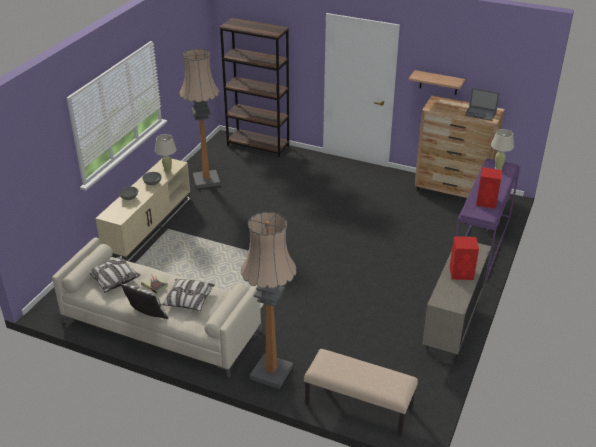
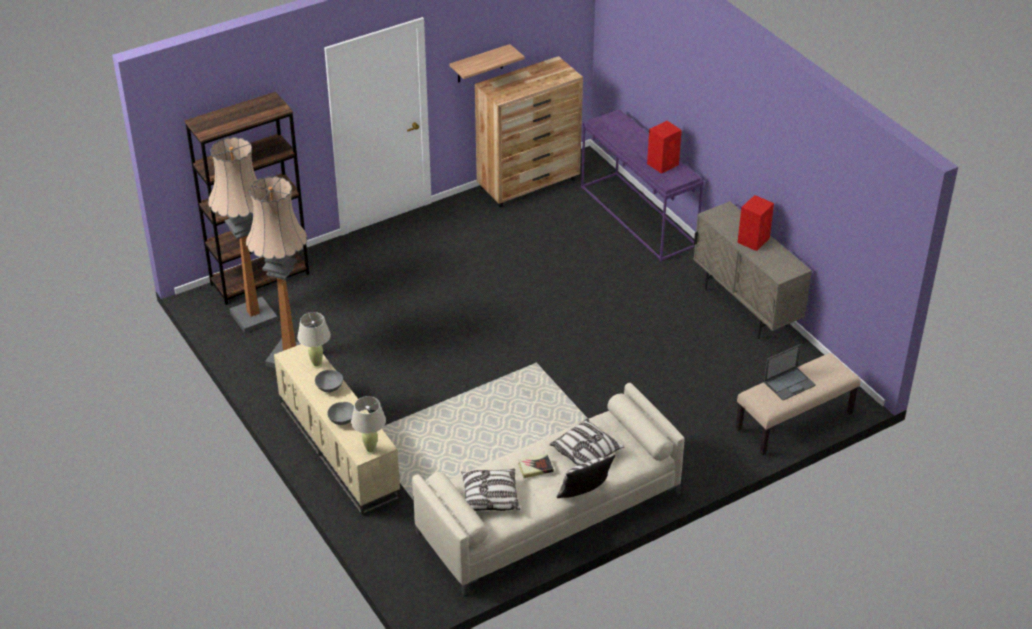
camera: 55 degrees left, 5 degrees up
(271, 372) = (698, 459): floor lamp -> floor lamp (253, 317)
(481, 114) = (551, 75): laptop -> laptop (789, 383)
(498, 168) = (613, 124): beige table lamp -> beige table lamp (370, 450)

